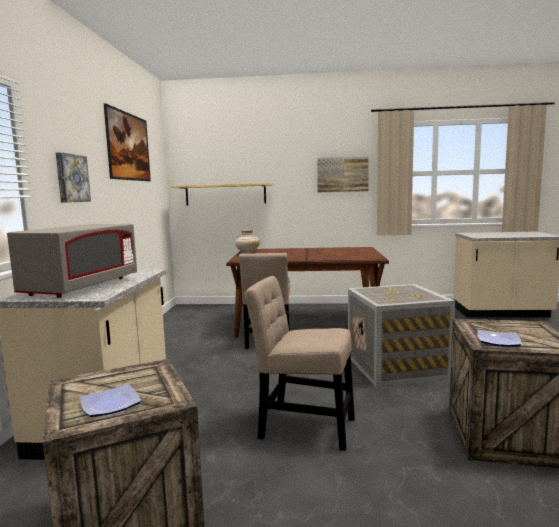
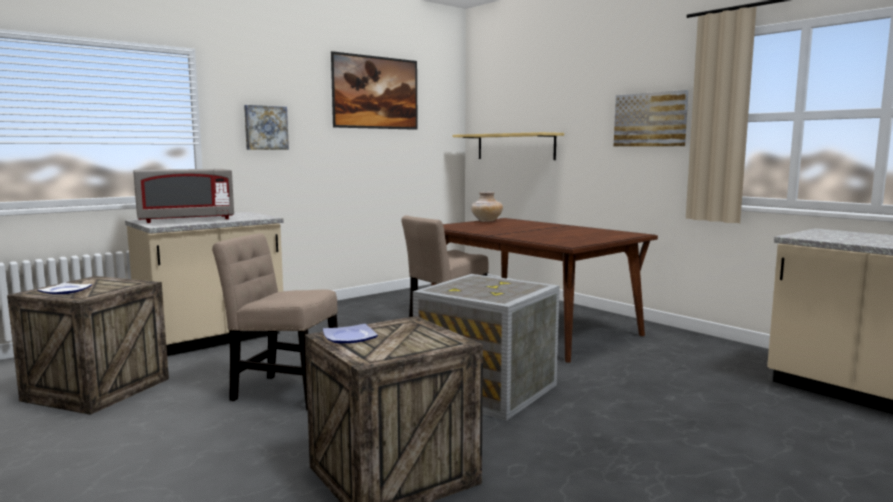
camera: 45 degrees right, 0 degrees up
(302, 426) = (282, 392): beige chair -> beige chair turned 45 degrees counterclockwise

